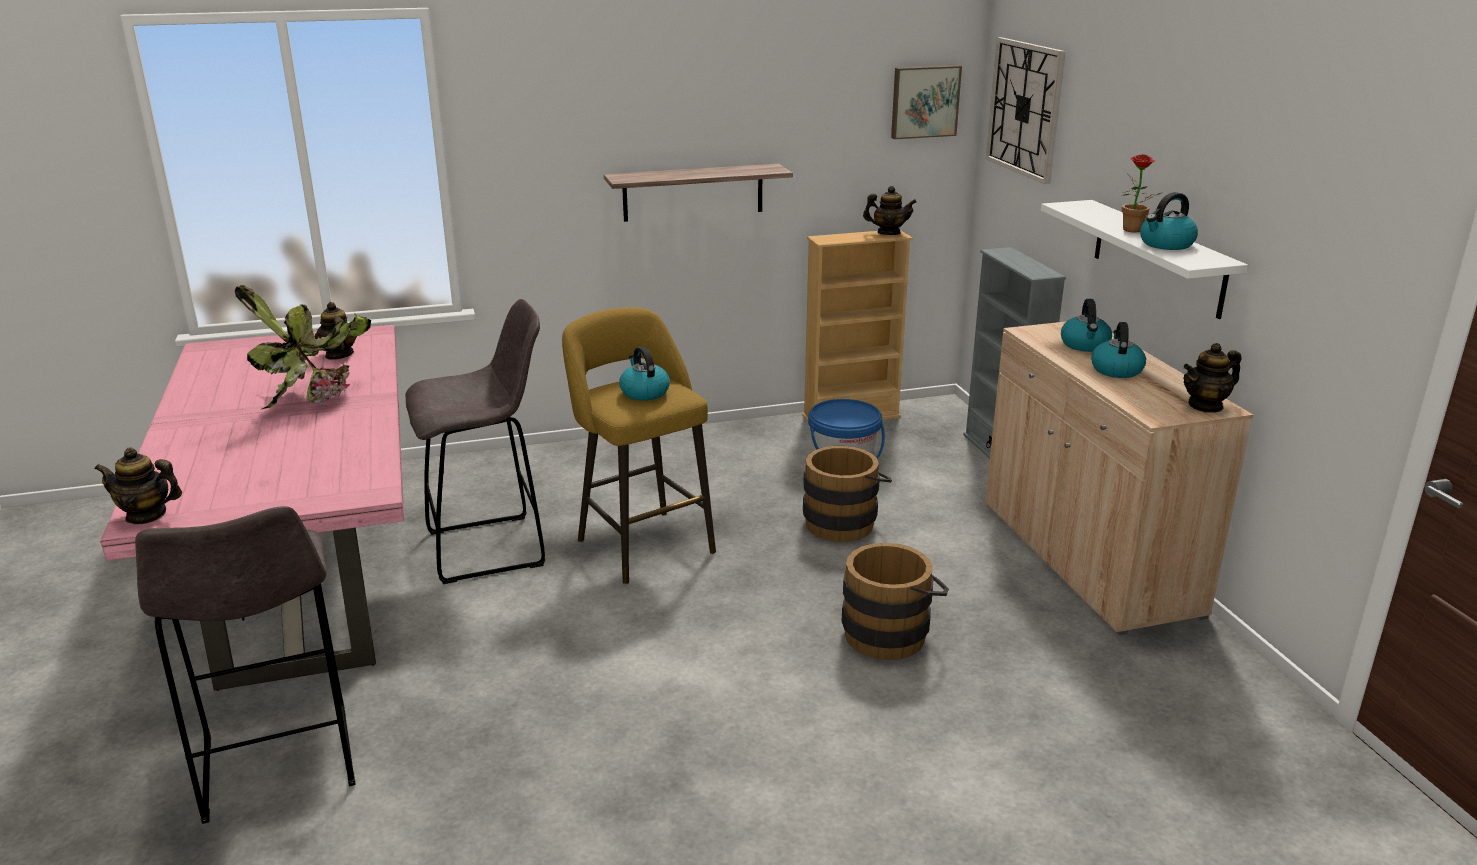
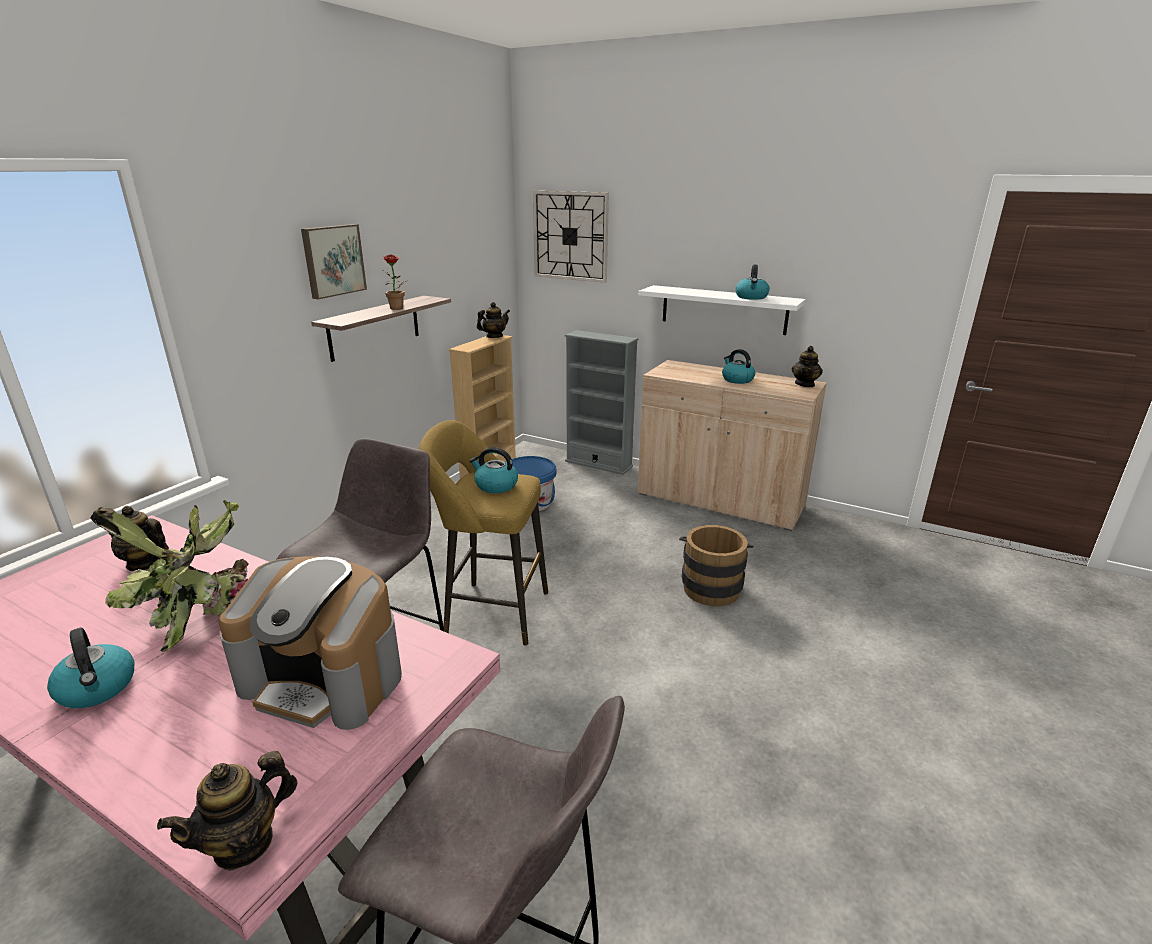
camera: 45 degrees left, 0 degrees up
(299, 464) = (325, 678): none -> coffee machine
(843, 521) = (586, 536): brown bucket -> none
(924, 101) = (492, 240): picture -> picture (333, 260)
(1085, 345) = (697, 372): kettle -> kettle (98, 688)
(1133, 231) = (719, 294): potted plant -> potted plant (398, 309)

